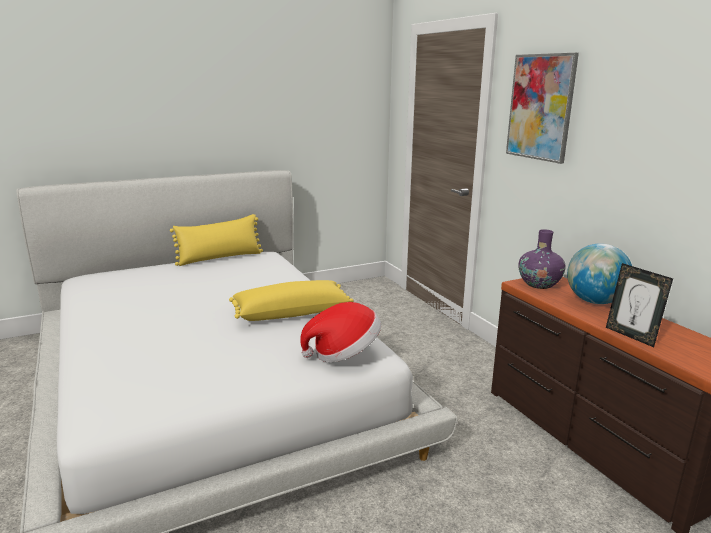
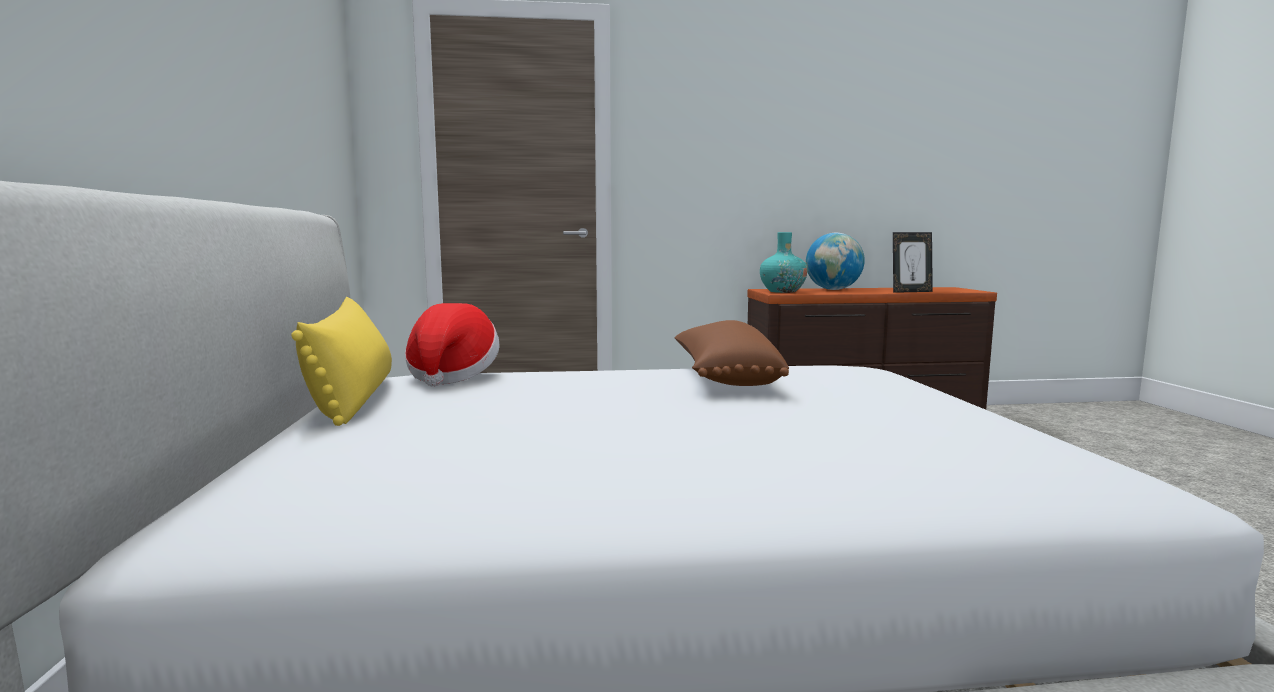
camera: 70 degrees left, 10 degrees down
(291, 312) = (724, 377): yellow pillow -> brown pillow
(343, 353) = (871, 370): hat -> hat (452, 376)
(539, 284) = (782, 291): purple vase -> turquoise vase
(540, 107) = (698, 116): picture -> none

